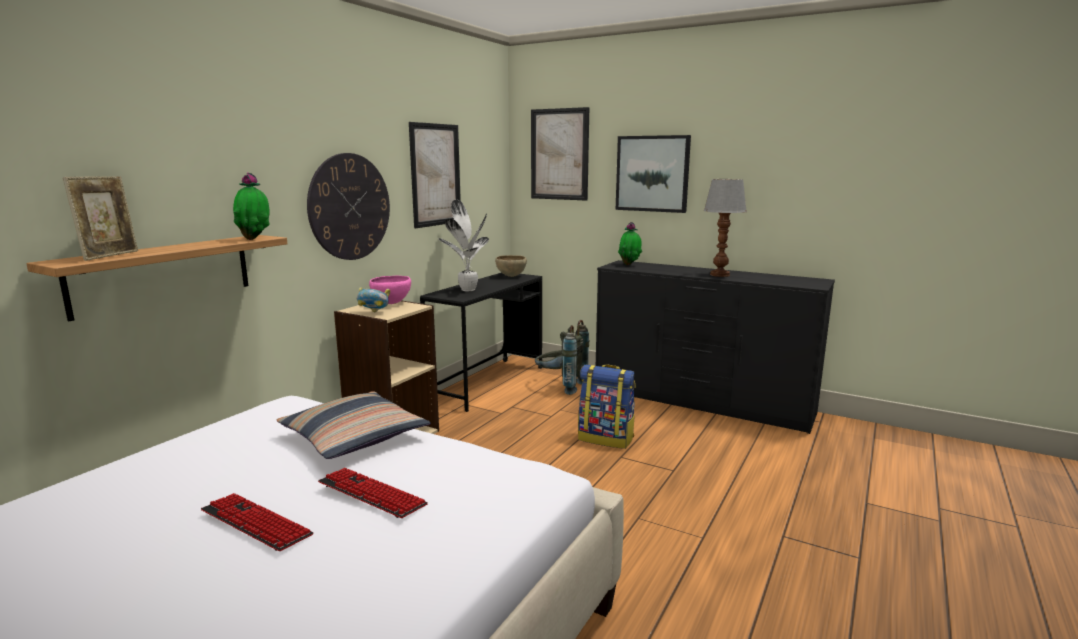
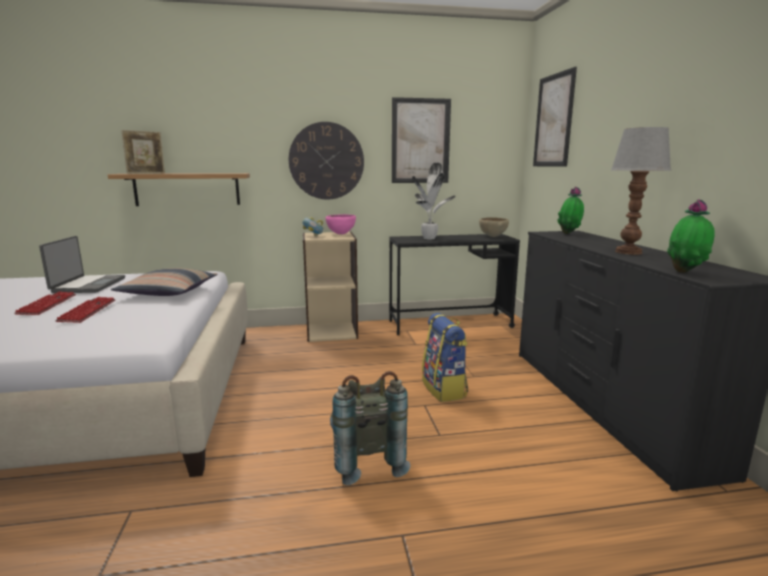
camera: 50 degrees right, 0 degrees up
(174, 484) = (88, 285): none -> laptop
(255, 239) = (228, 173): potted plant -> potted plant (686, 272)
(560, 386) = (498, 343): grey backpack -> grey backpack (365, 461)
(652, 173) = (615, 132): picture -> none

